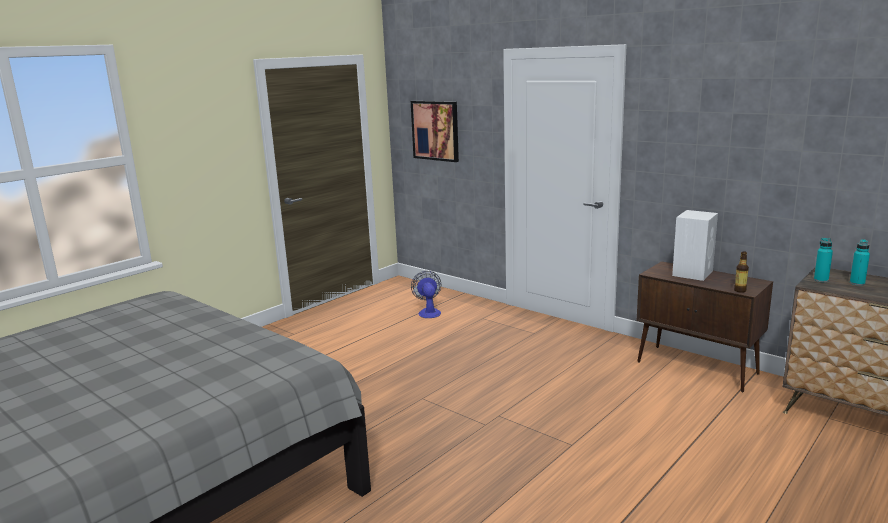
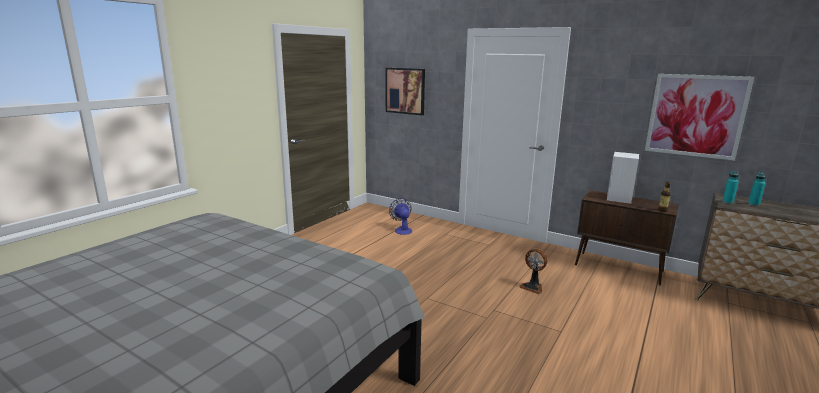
camera: 10 degrees left, 0 degrees up
(564, 389) = (532, 287): none -> fan
(787, 161) = (695, 116): none -> picture

